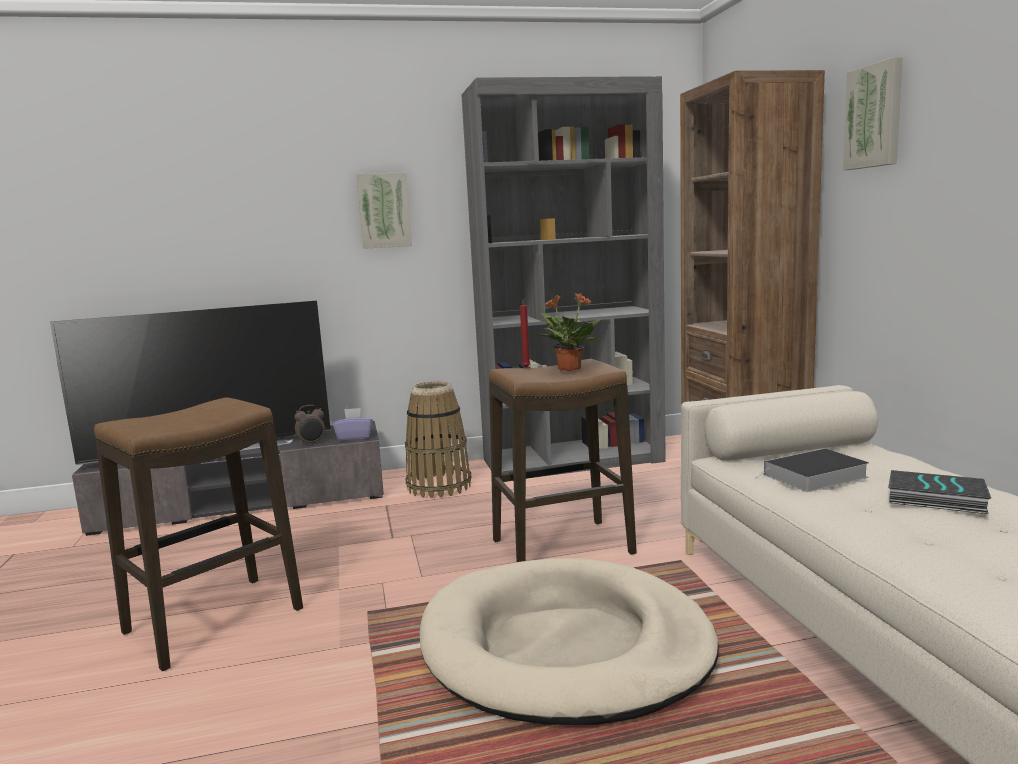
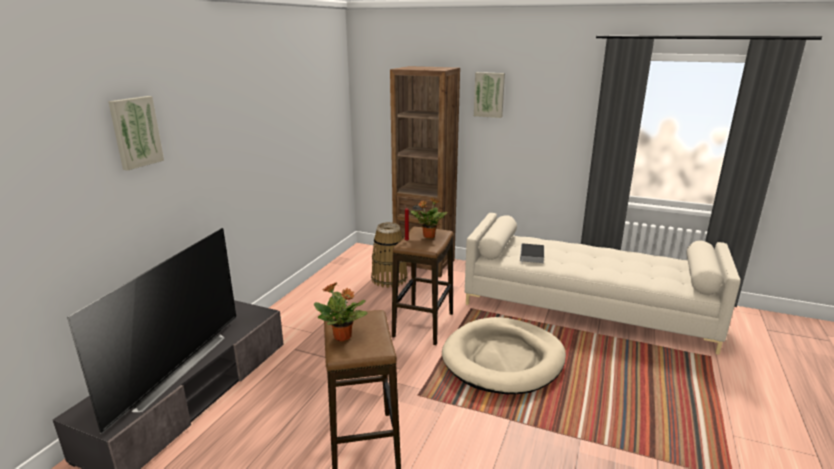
camera: 55 degrees left, 10 degrees up
(172, 414) = (343, 337): none -> potted plant
(312, 444) = (242, 331): alarm clock -> none
(354, 437) = (258, 315): purple tissue box -> none
(384, 210) = (222, 147): picture -> picture (135, 132)
(439, 486) = (297, 325): basket -> basket (389, 279)
(573, 461) = (333, 281): grey bookcase -> none
(935, 499) = (571, 252): book -> none

